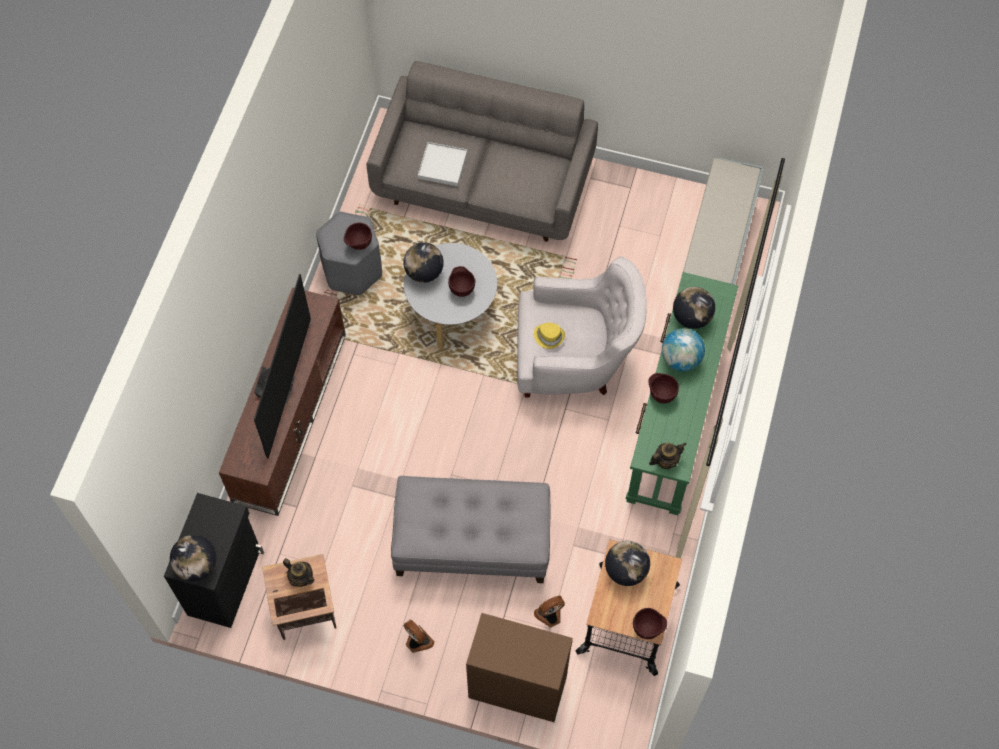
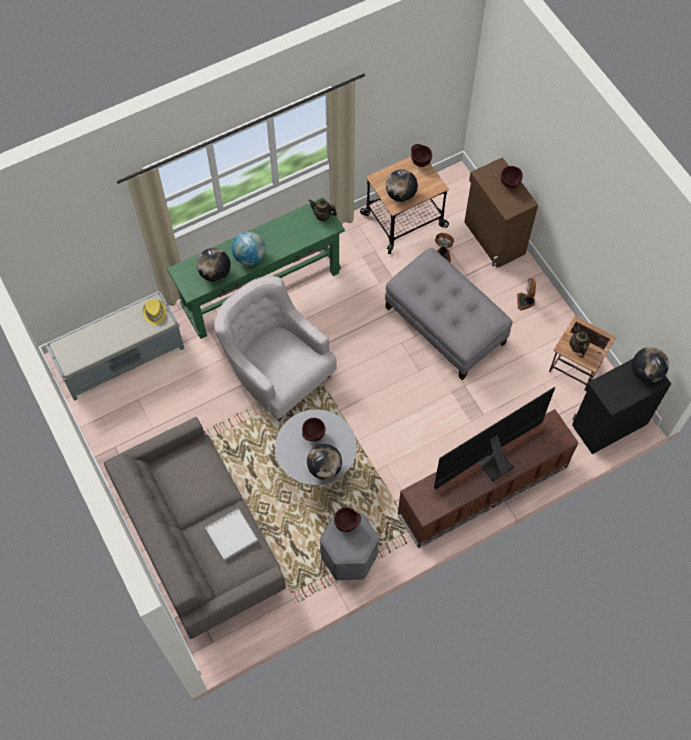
camera: 135 degrees left, 0 degrees up
(549, 336) = (293, 362): yellow hat -> yellow hat (154, 313)
(661, 394) = (283, 249): brown bowl -> brown bowl (510, 185)

